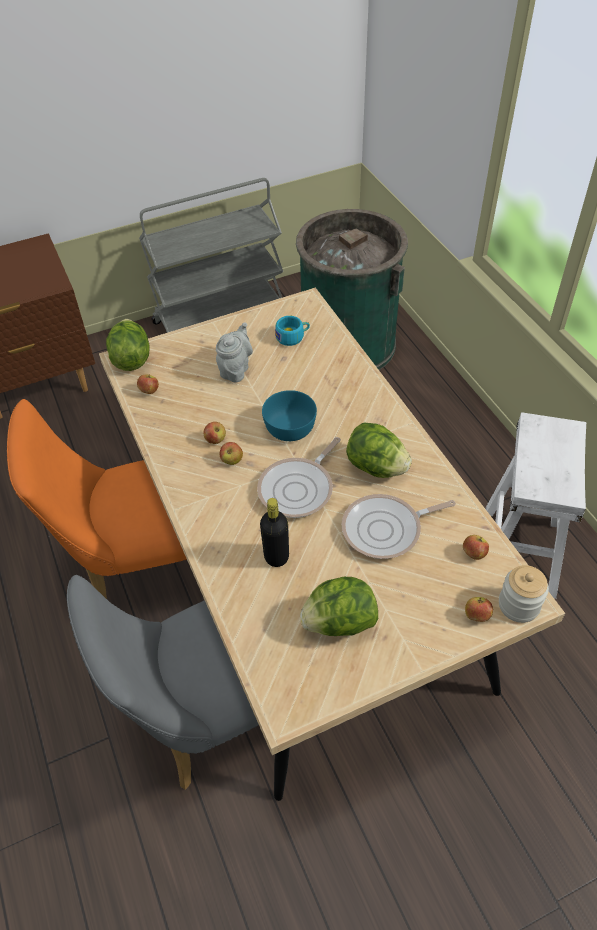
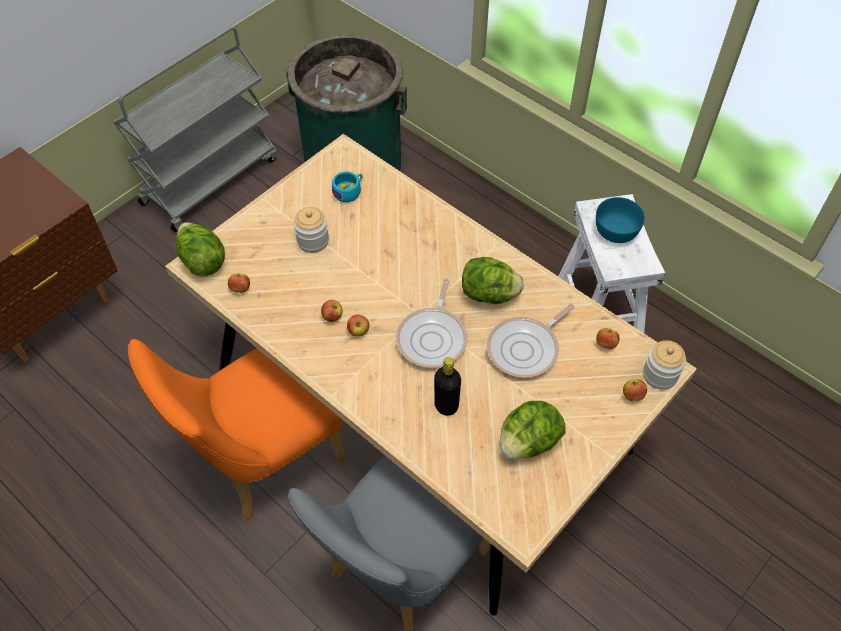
camera: 25 degrees left, 5 degrees up
(236, 369) = (313, 241): grey teapot -> jar
(289, 428) = (394, 283): turquoise bowl -> turquoise bowl (616, 231)

